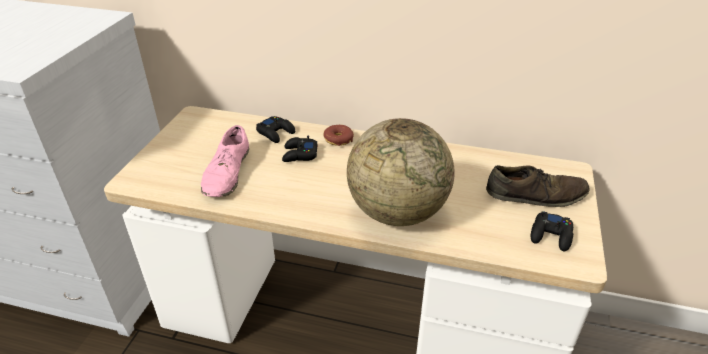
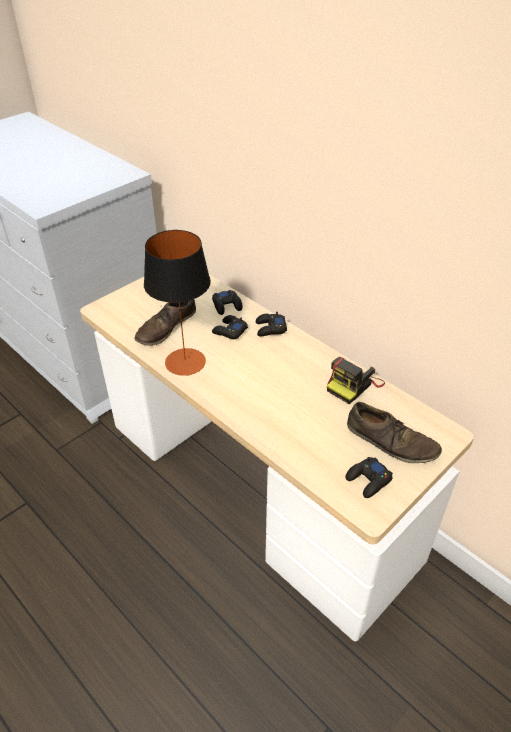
camera: 30 degrees right, 5 degrees up
(227, 173) = (166, 327): pink shoe -> brown shoe
(278, 199) = (185, 362): none -> table lamp
(338, 139) = (270, 328): donut -> black game controller
(397, 212) = (261, 408): globe -> none
(459, 160) = (354, 385): none -> camera

